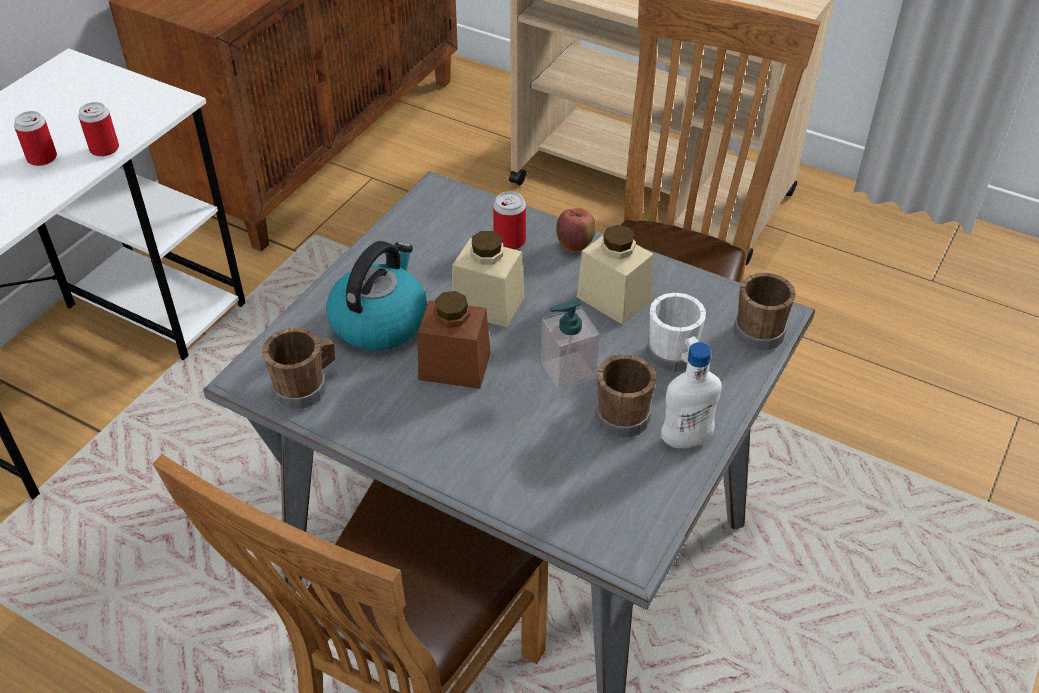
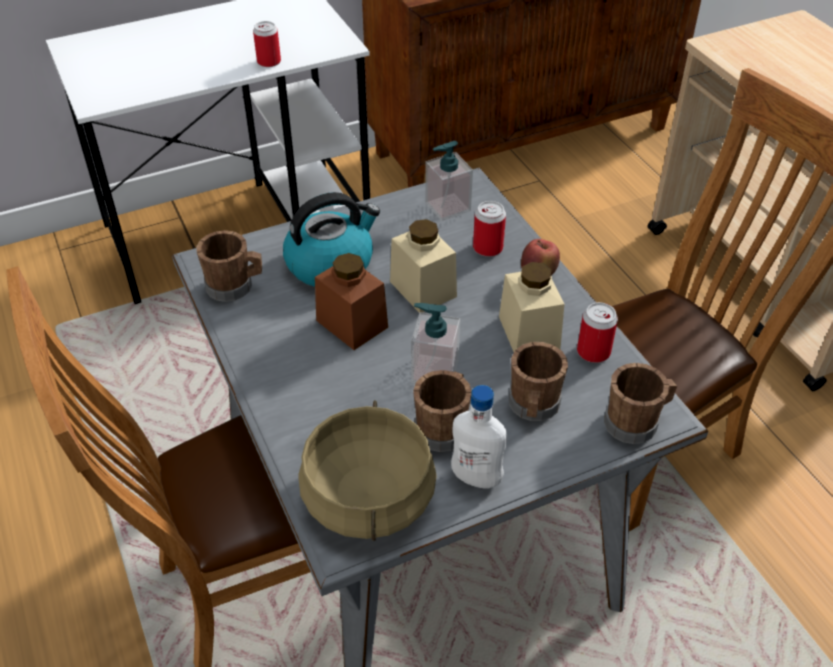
camera: 35 degrees right, 0 degrees up
(42, 158) = (225, 53): can -> can (593, 352)
(437, 220) = (447, 207): none -> soap dispenser
(617, 504) = (370, 497): none -> beige cooking pot
(675, 358) = (533, 407): white mug -> brown mug

